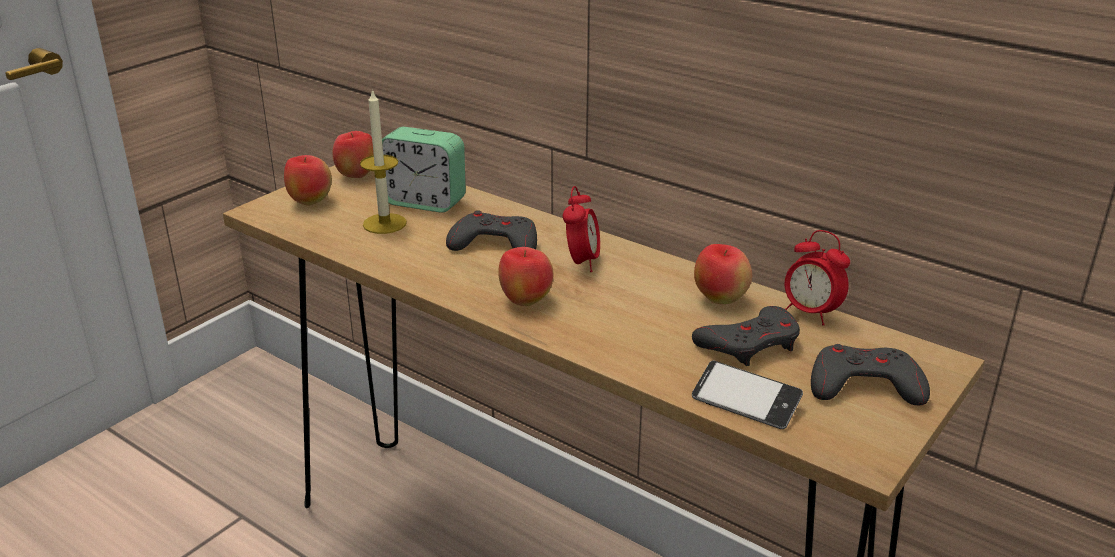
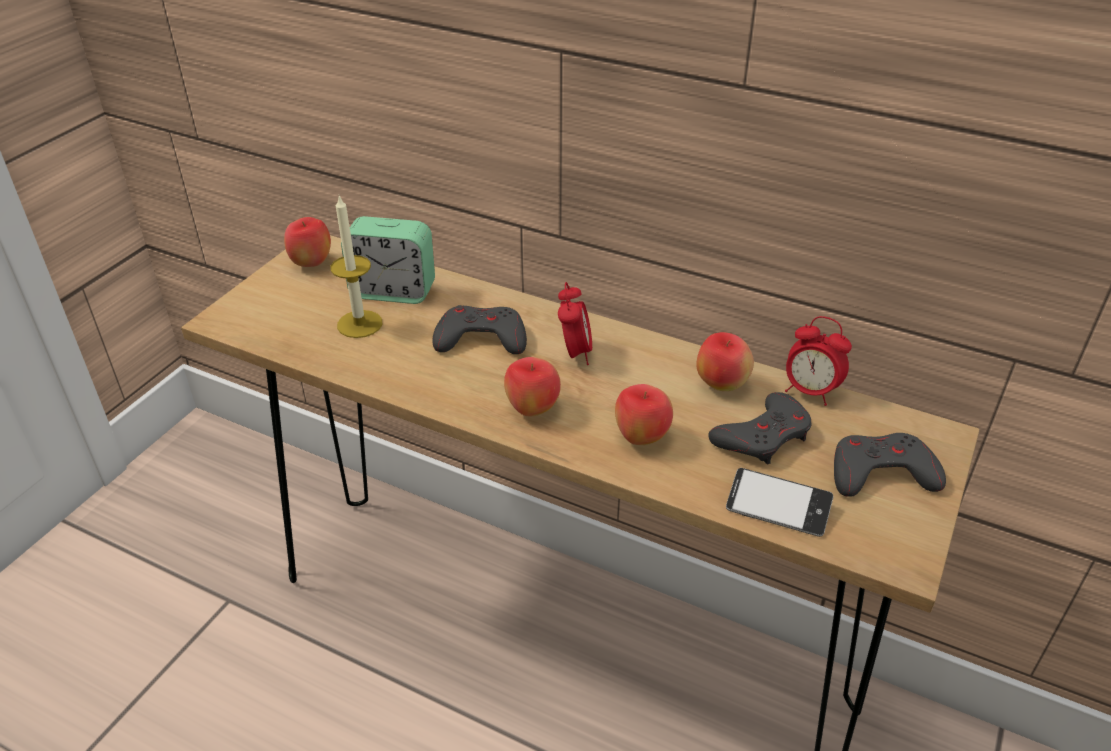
camera: 10 degrees left, 10 degrees up
(310, 202) = (272, 303): apple -> apple (641, 438)

